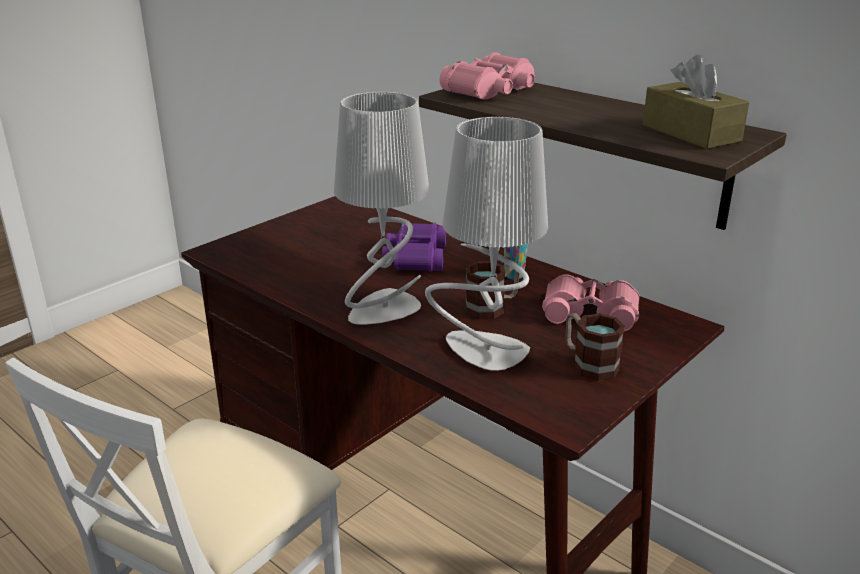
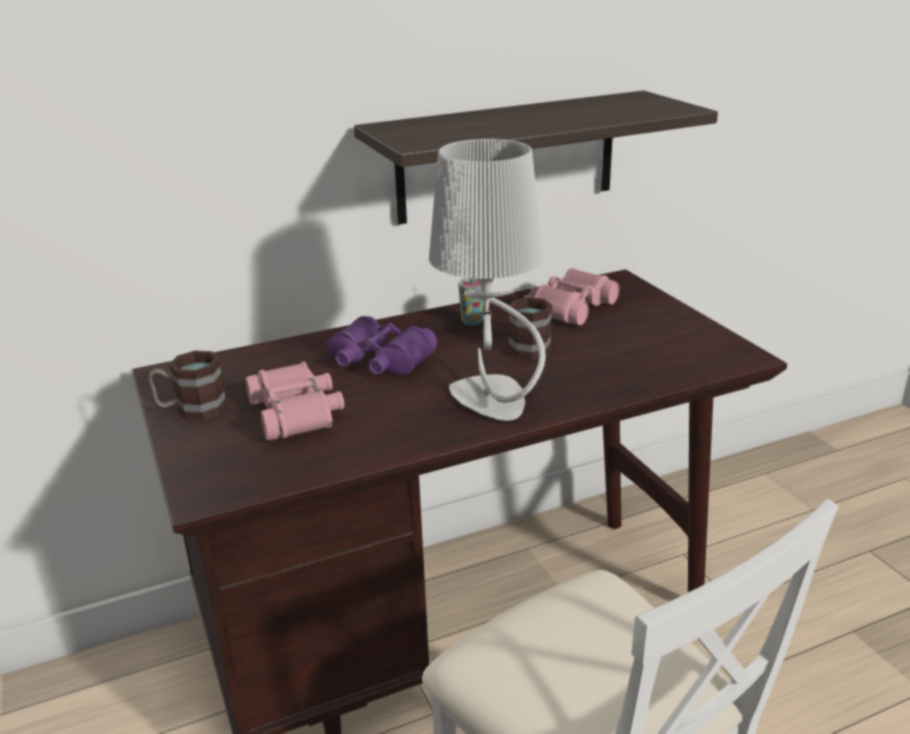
camera: 65 degrees left, 0 degrees up
(484, 352) = (611, 366): grey table lamp -> none
(491, 91) = (423, 131): pink binoculars -> pink binoculars (297, 413)
(588, 364) = (657, 328): mug -> mug (191, 410)
(690, 133) = (627, 105): brown tissue box -> none

